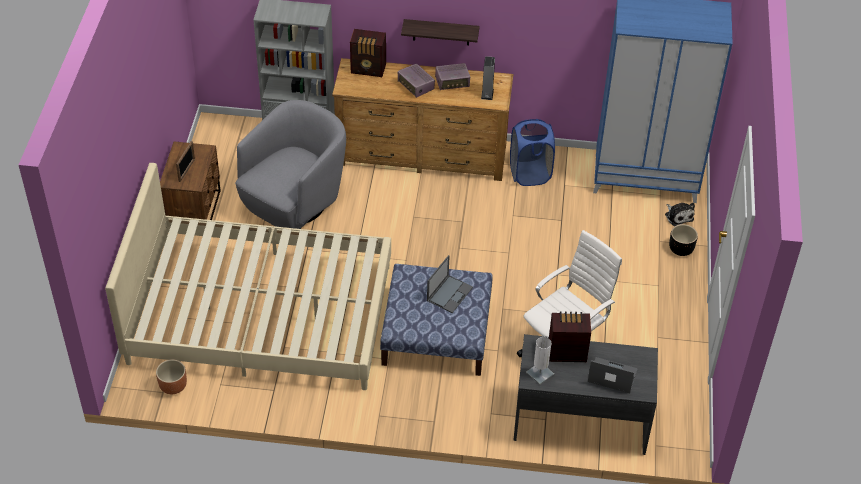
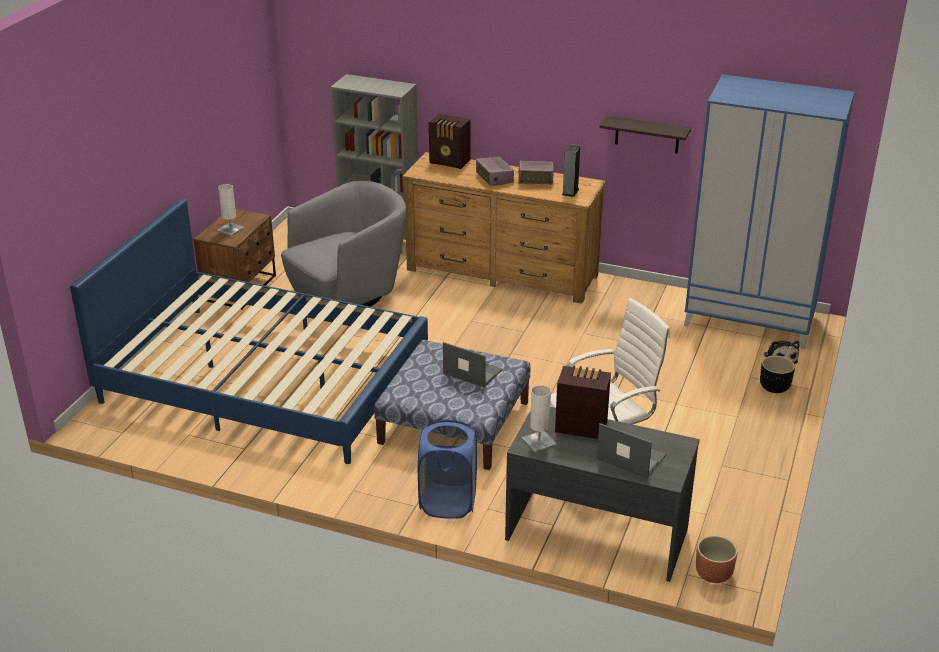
camera: 15 degrees right, 15 degrees down
(173, 386) = (136, 429): brown planter -> brown planter (713, 574)
(187, 170) = (230, 229): picture frame -> white table lamp
(260, 313) = (265, 379): beige bed -> blue bed
(441, 32) = (530, 124): shelf -> shelf (647, 135)
(450, 293) = (471, 372): laptop -> laptop turned 105 degrees counterclockwise
(530, 174) = (616, 301): blue laundry basket -> blue laundry basket (448, 502)

